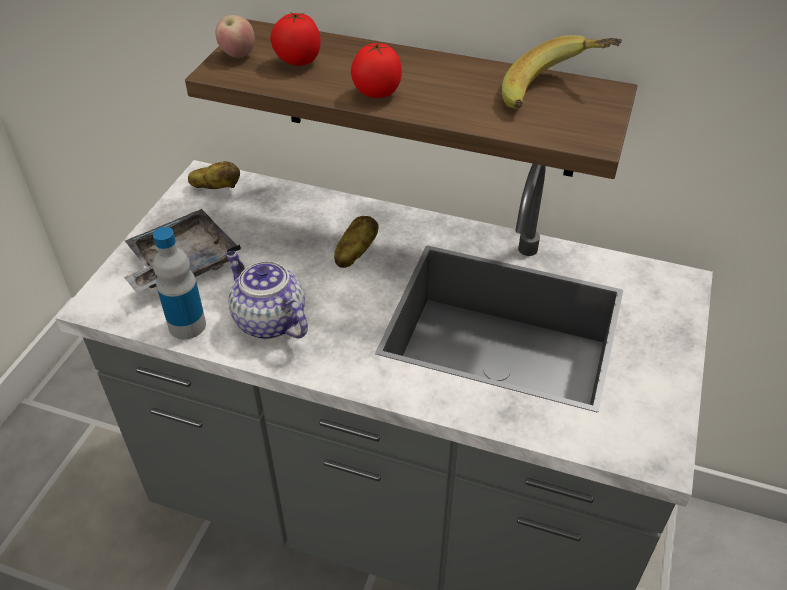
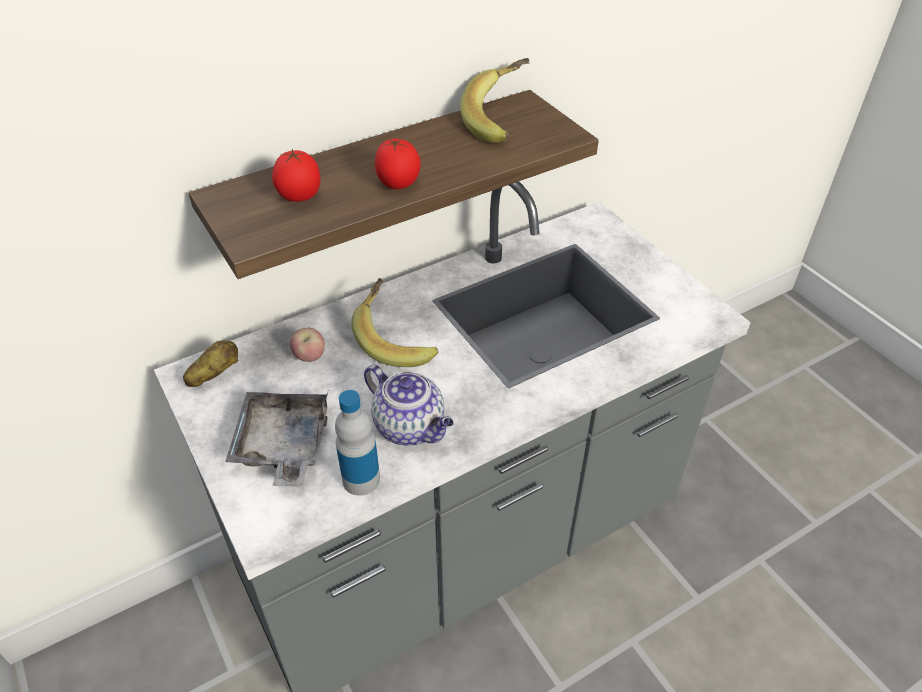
camera: 50 degrees left, 0 degrees up
(237, 55) = (241, 220): apple -> apple (309, 357)
(268, 320) = (411, 427): teapot -> teapot turned 135 degrees counterclockwise
(355, 254) = (396, 340): potato -> banana

